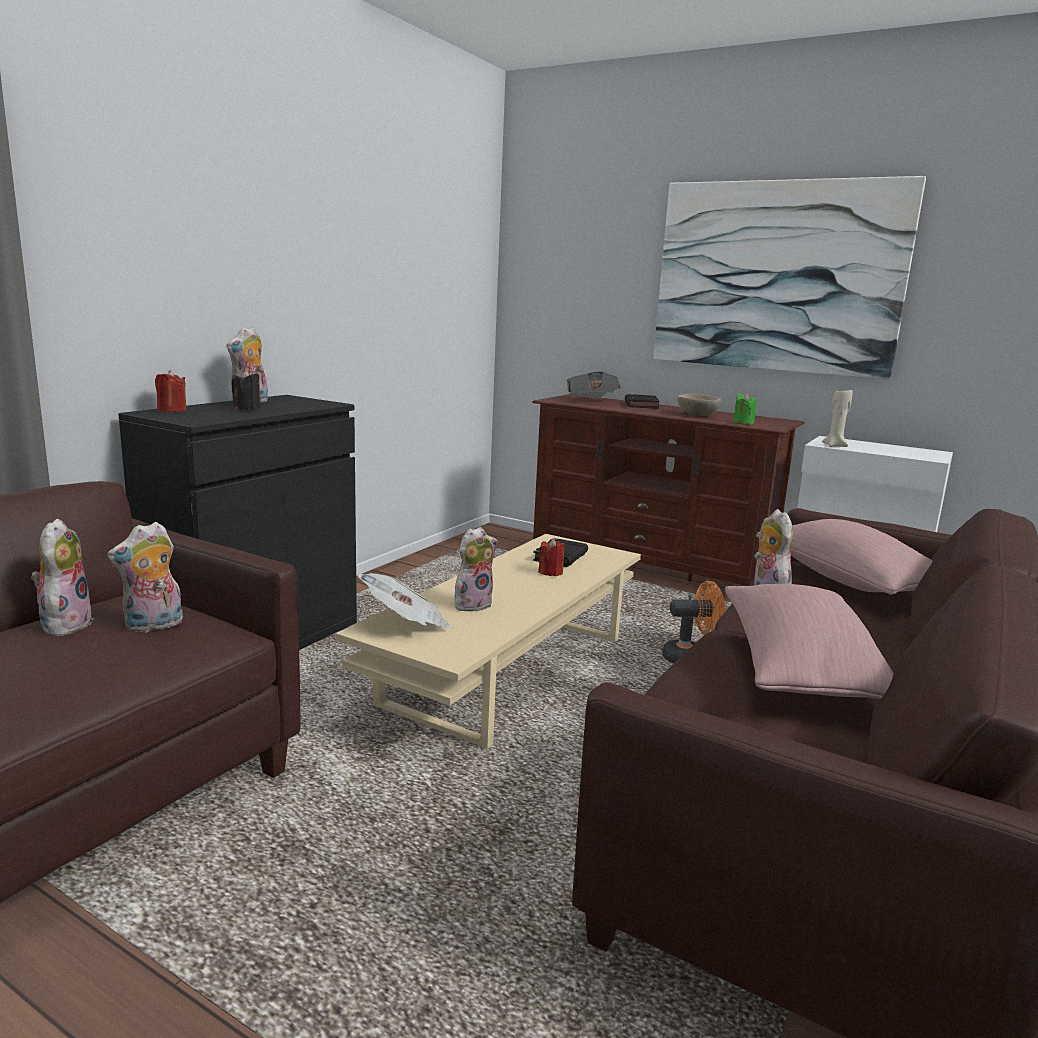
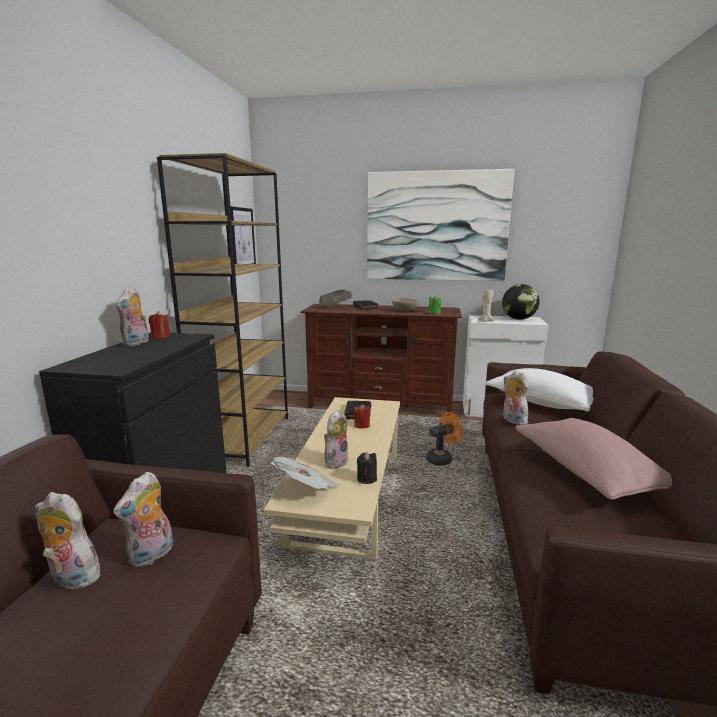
camera: 20 degrees left, 0 degrees up
(65, 624) = (71, 578): plush toy -> plush toy turned 45 degrees counterclockwise
(172, 410) = (83, 361): red candle -> red candle (160, 337)
(247, 408) = (142, 350): black candle -> black candle (367, 479)
(415, 576) = (244, 438): none -> brown bookcase
(467, 283) = (242, 238): none -> picture
(848, 580) = (542, 403): pink pillow -> white pillow
(904, 450) = (518, 319): none -> globe

